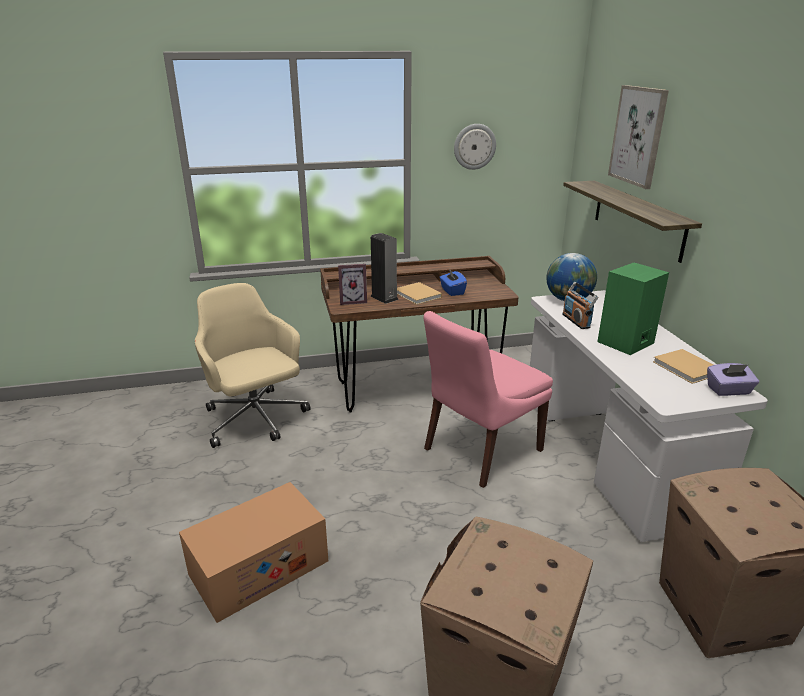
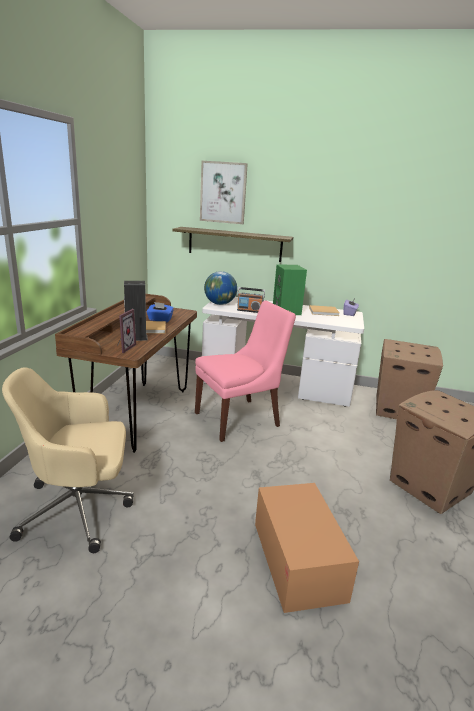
camera: 65 degrees left, 5 degrees down
(474, 146) = (109, 206): wall clock -> none
(480, 451) = (239, 419): pink chair -> pink chair turned 105 degrees counterclockwise

